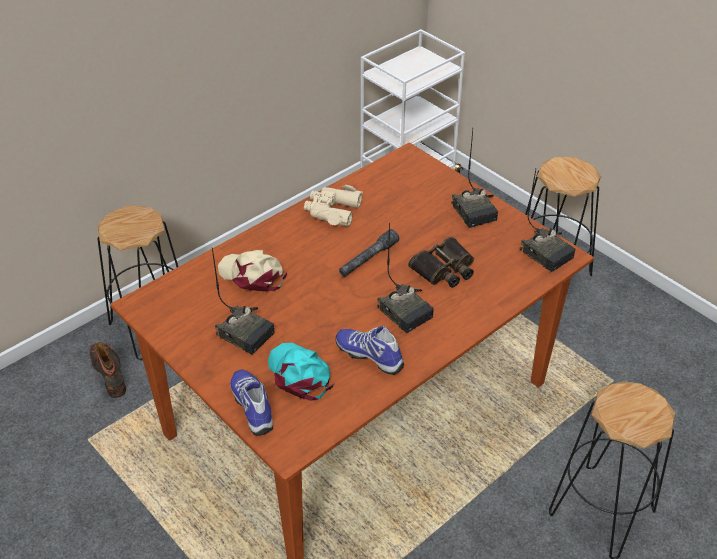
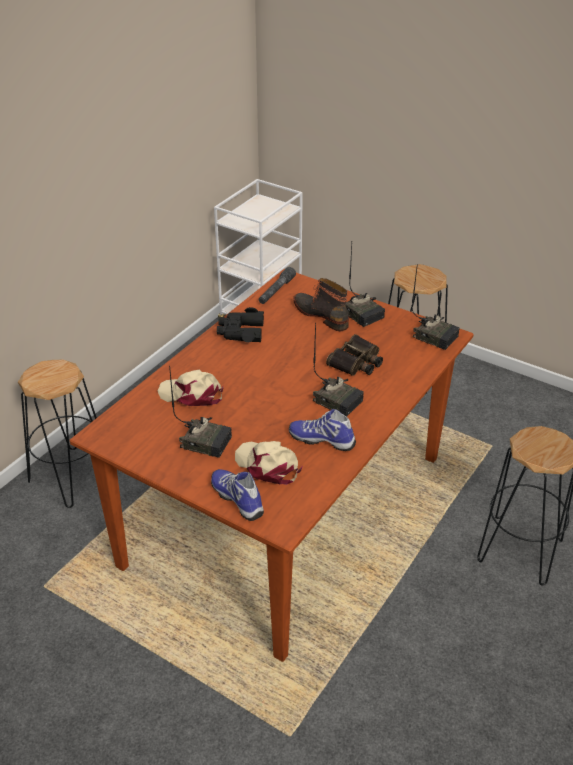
camera: 15 degrees left, 5 degrees down
(110, 372) = (44, 523): boot -> boot (321, 315)
(300, 374) = (268, 465): turquoise cap -> beige cap
(332, 211) = (240, 332): beige binoculars -> black binoculars
(368, 259) = (288, 365): grey flashlight -> grey flashlight (276, 291)

